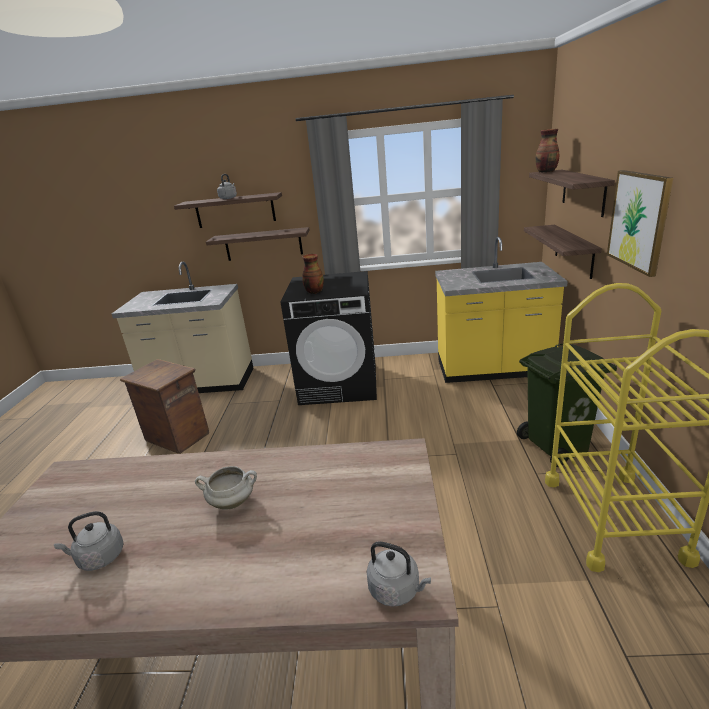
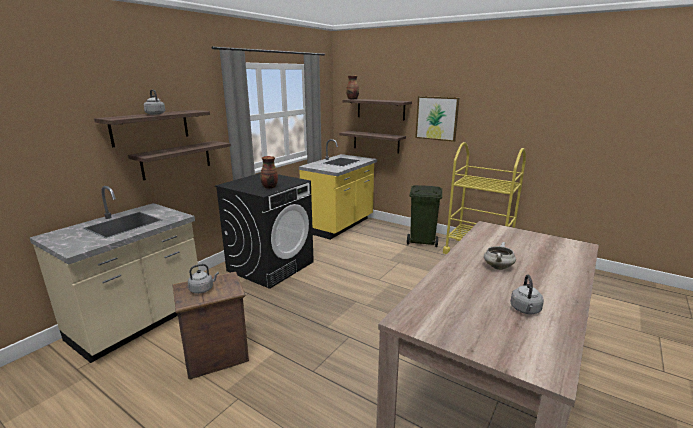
camera: 60 degrees left, 5 degrees down
(397, 590) = (581, 249): grey kettle -> grey kettle (203, 289)

